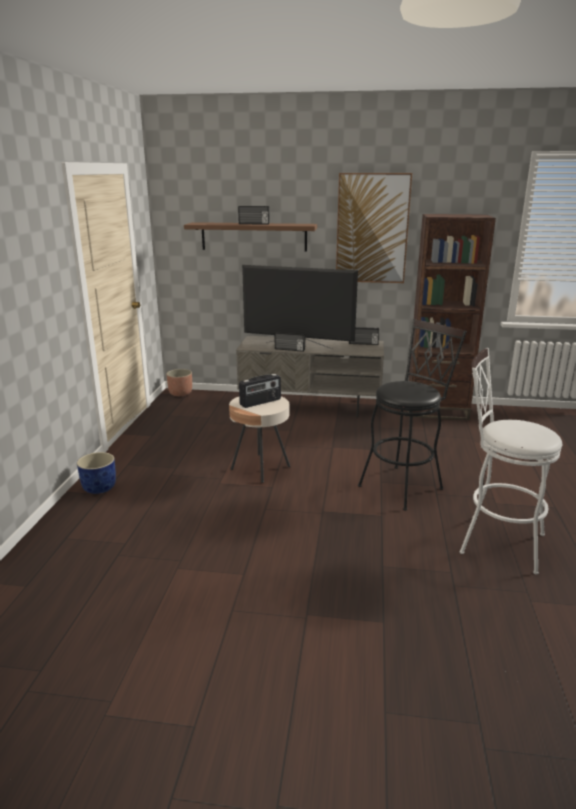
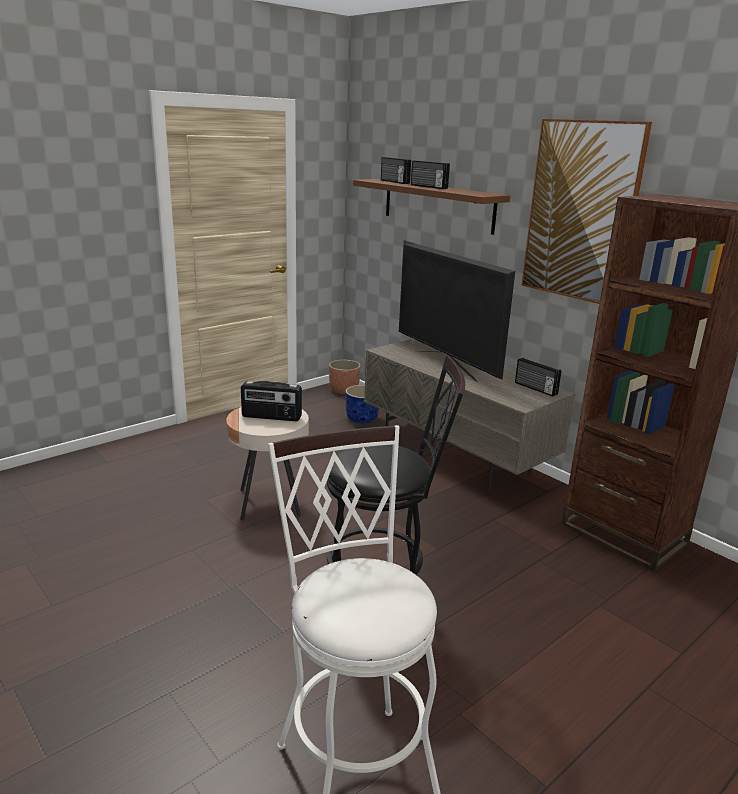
camera: 40 degrees right, 0 degrees up
(99, 487) = (117, 454): blue planter -> blue planter (362, 418)
(289, 349) = (422, 367): radio -> radio (394, 182)

